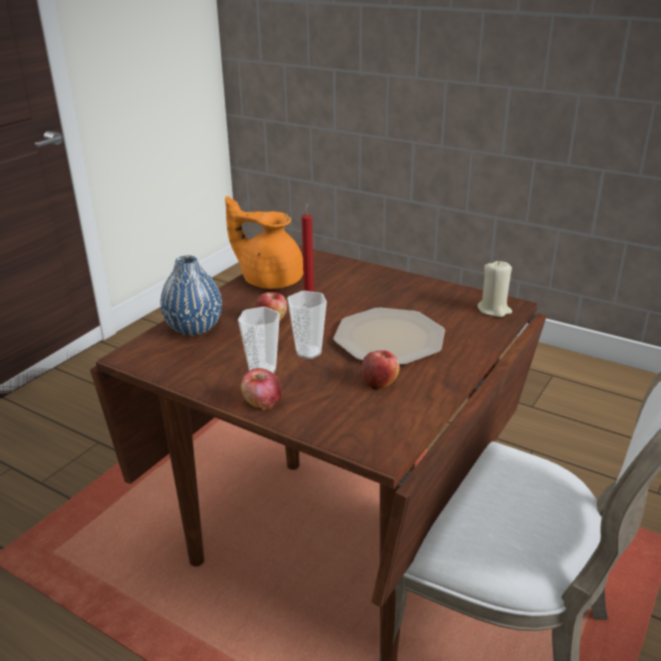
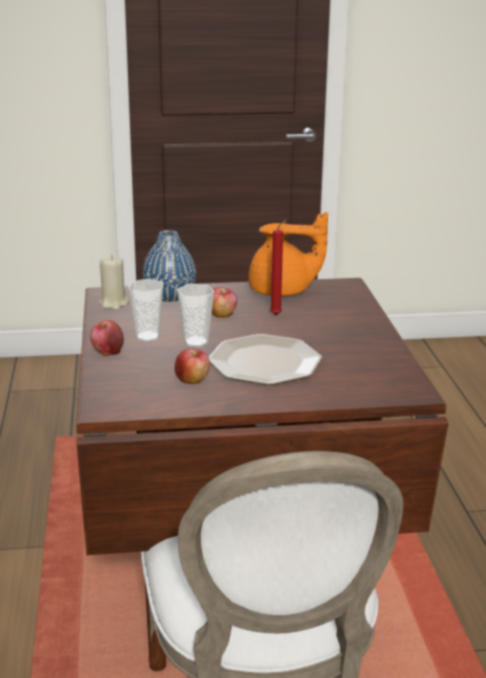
camera: 50 degrees right, 5 degrees down
(270, 279) = (282, 292): orange teapot -> orange teapot turned 105 degrees clockwise
(494, 310) = (391, 388): beige candle -> beige candle (114, 303)

